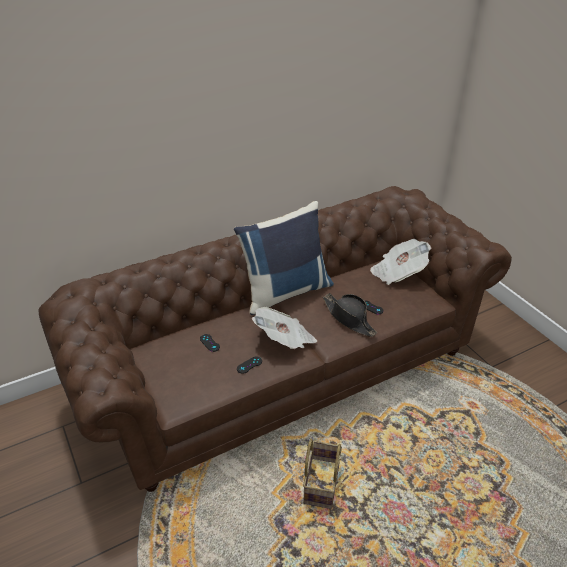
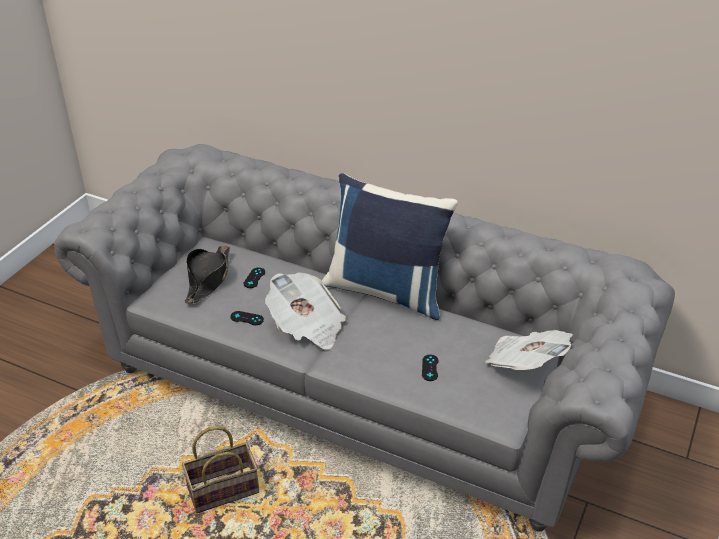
camera: 55 degrees right, 0 degrees up
(283, 367) = (359, 380): brown sofa -> grey sofa
(349, 318) = (390, 358): black hat -> black hat (208, 279)

